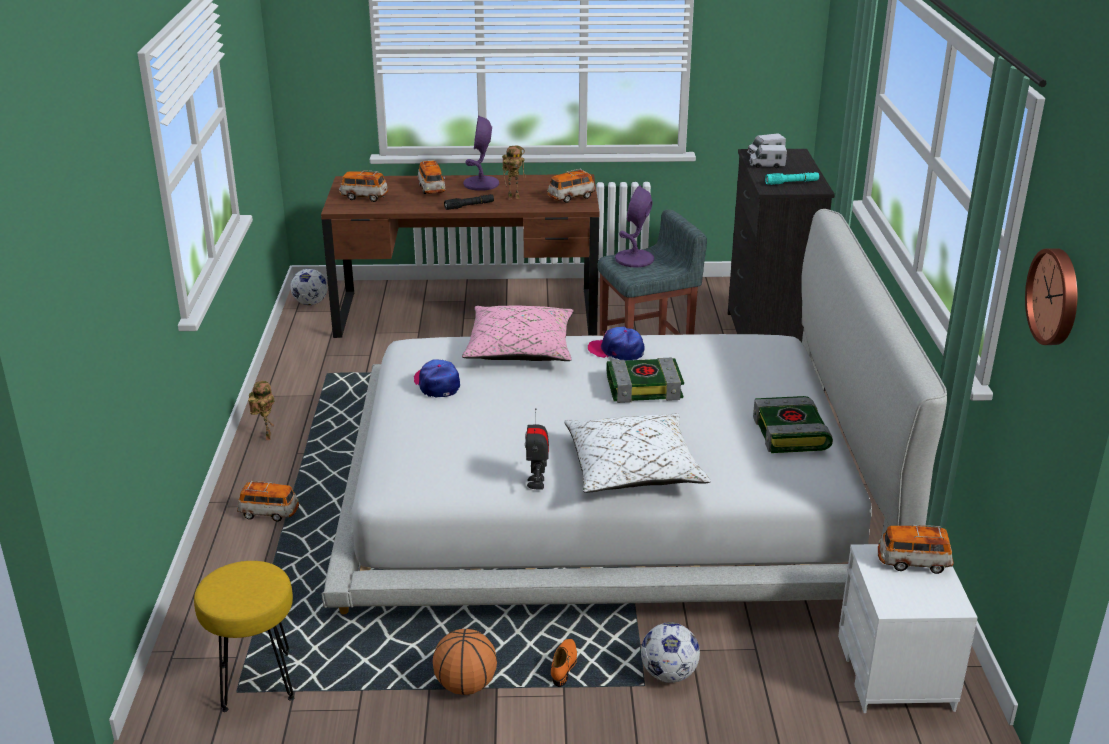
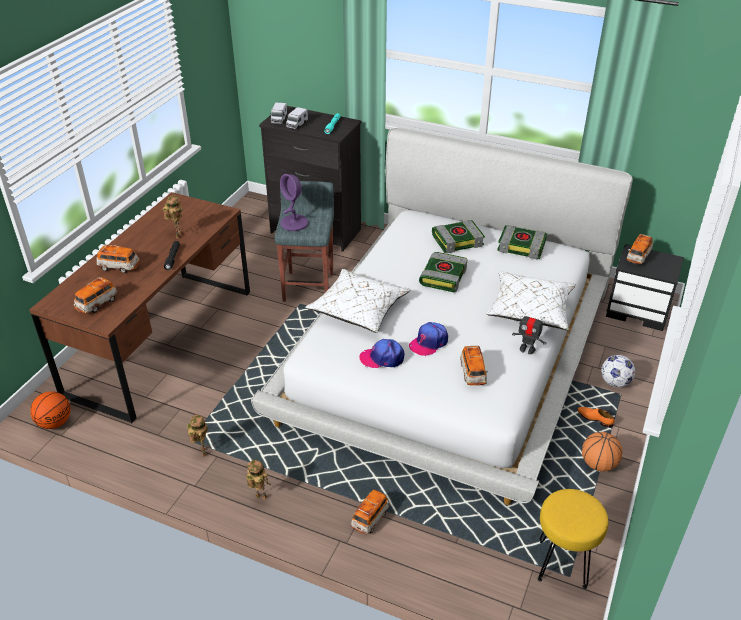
camera: 65 degrees left, 10 degrees up
(311, 303) = (55, 422): football -> basketball
(314, 385) = (202, 452): none -> toy robot
(481, 184) = (135, 242): purple table lamp -> none
(520, 349) = (358, 309): pink pillow -> white pillow
(571, 198) = (204, 212): toy car -> toy car (472, 373)
(616, 351) = (390, 272): cap -> cap (428, 343)
(746, 381) = (458, 240): none -> book
(897, 673) = (638, 310): white nightstand -> black nightstand
(1056, 296) = (683, 100): wall clock -> none

